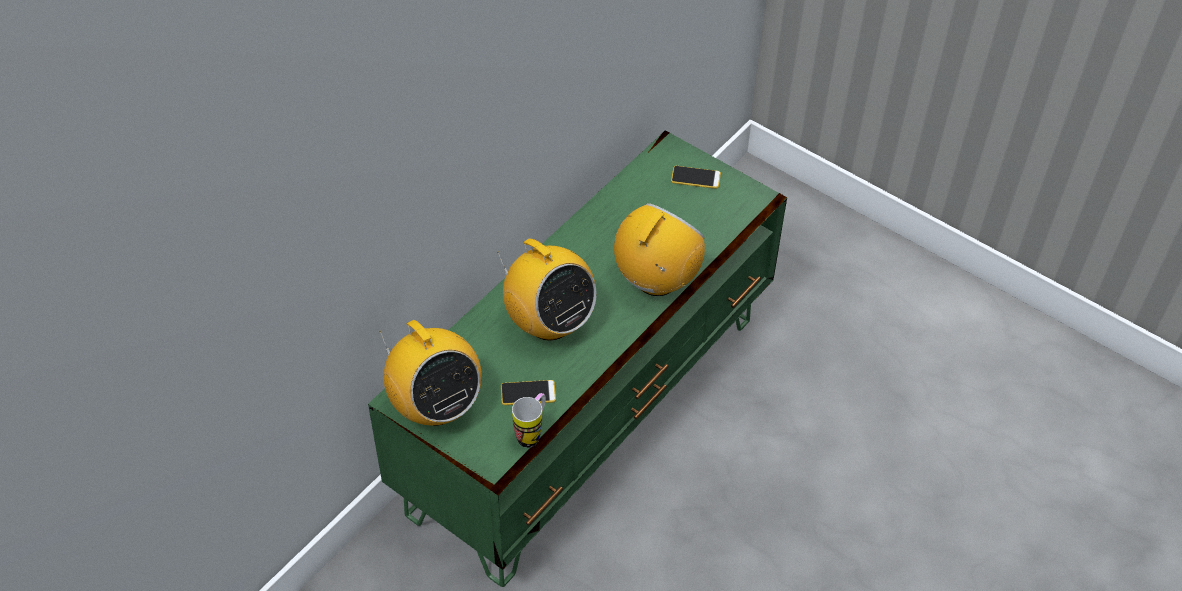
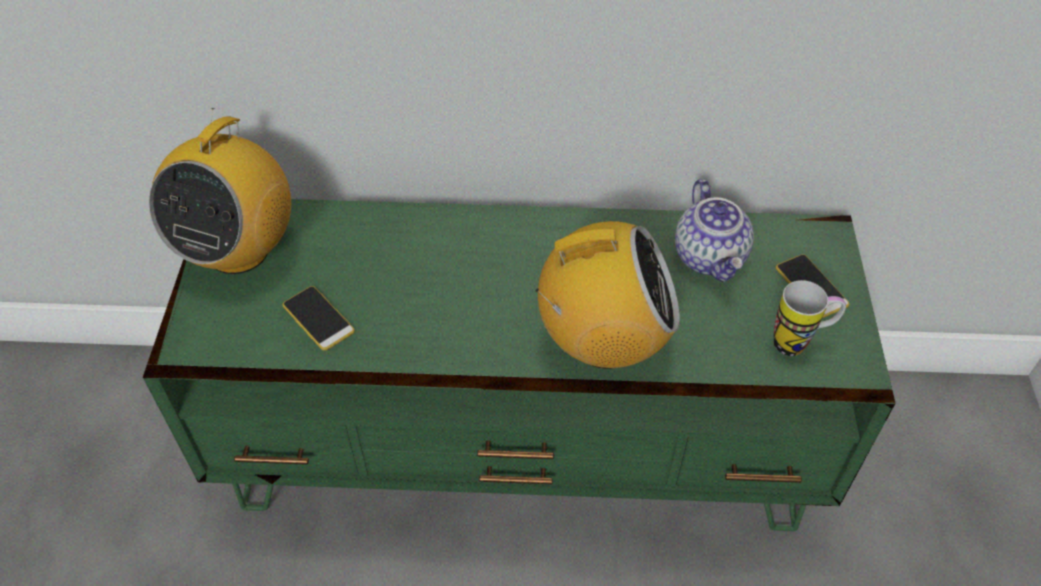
camera: 55 degrees right, 0 degrees up
(532, 433) = (259, 356): mug -> mug (799, 343)
(549, 323) = (441, 278): radio -> none
(641, 202) = (711, 257): none -> teapot

